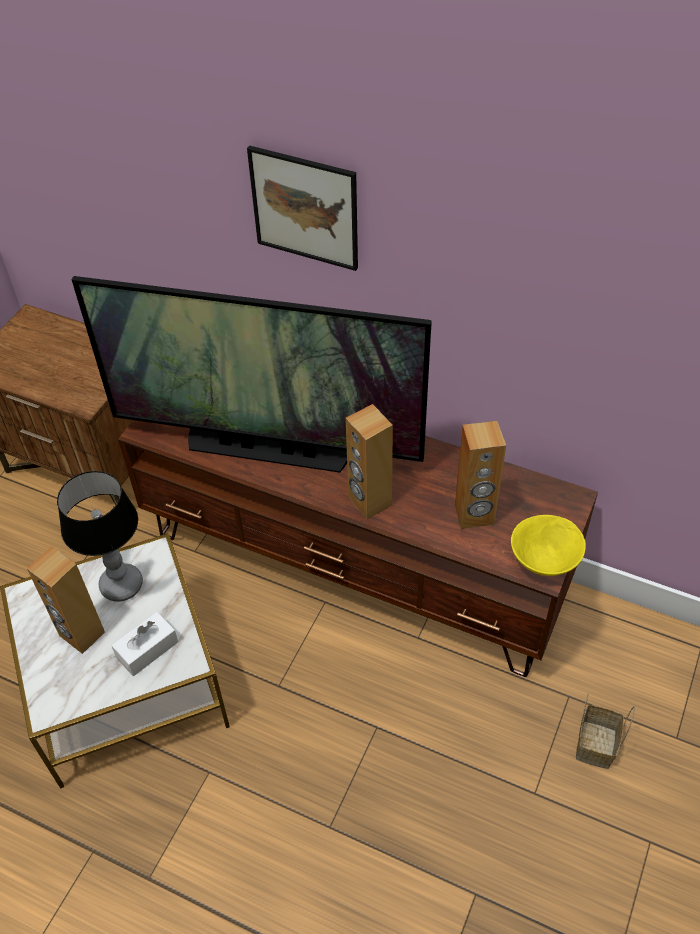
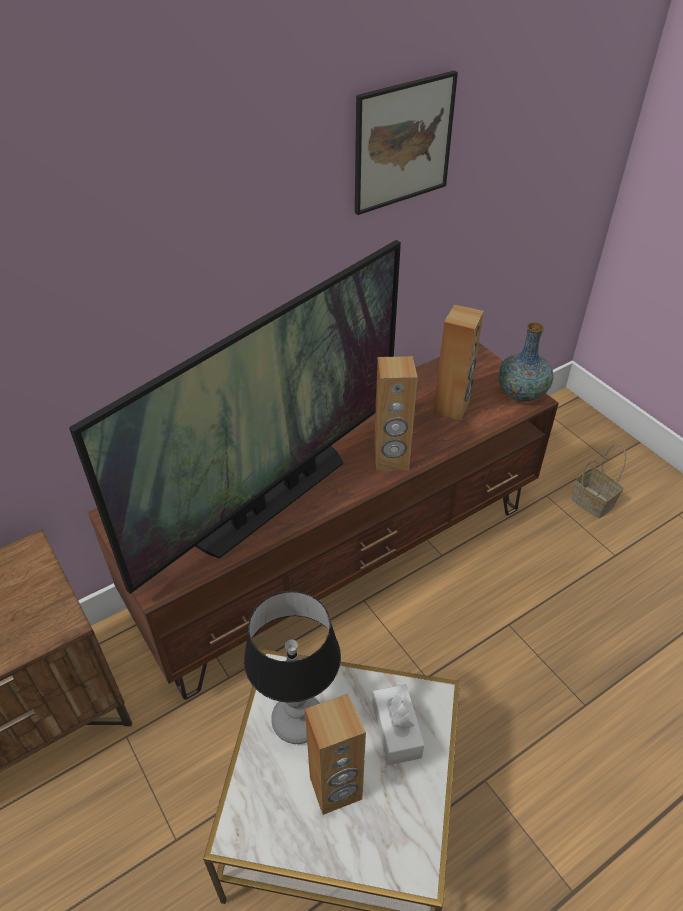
camera: 60 degrees left, 5 degrees down
(305, 208) = (207, 223): picture -> picture (403, 143)
(545, 560) = (521, 393): yellow bowl -> vase

